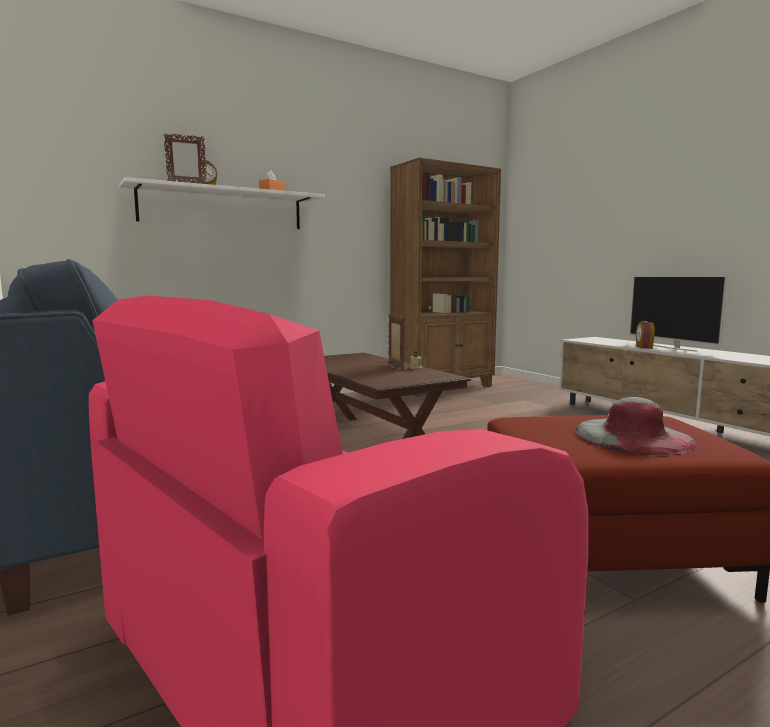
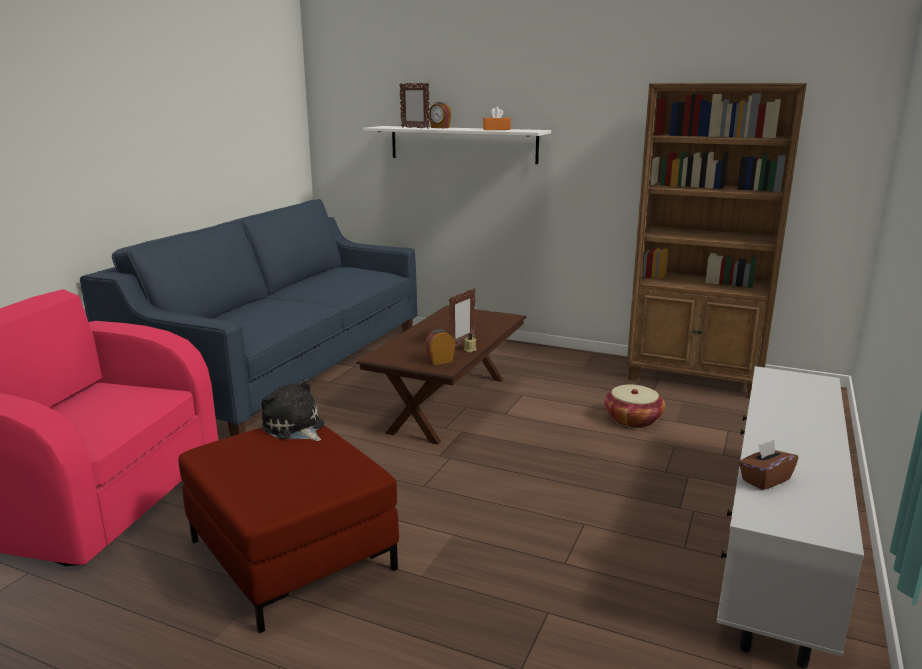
camera: 55 degrees right, 10 degrees up
(480, 409) = (632, 420): none -> basket
(531, 422) = (294, 428): none -> plush toy
(633, 437) = (275, 467): grey hat -> none
(643, 347) = (769, 416): alarm clock -> alarm clock (440, 361)
(673, 348) = (803, 434): television -> none
(735, 358) = (765, 480): none -> brown tissue box

